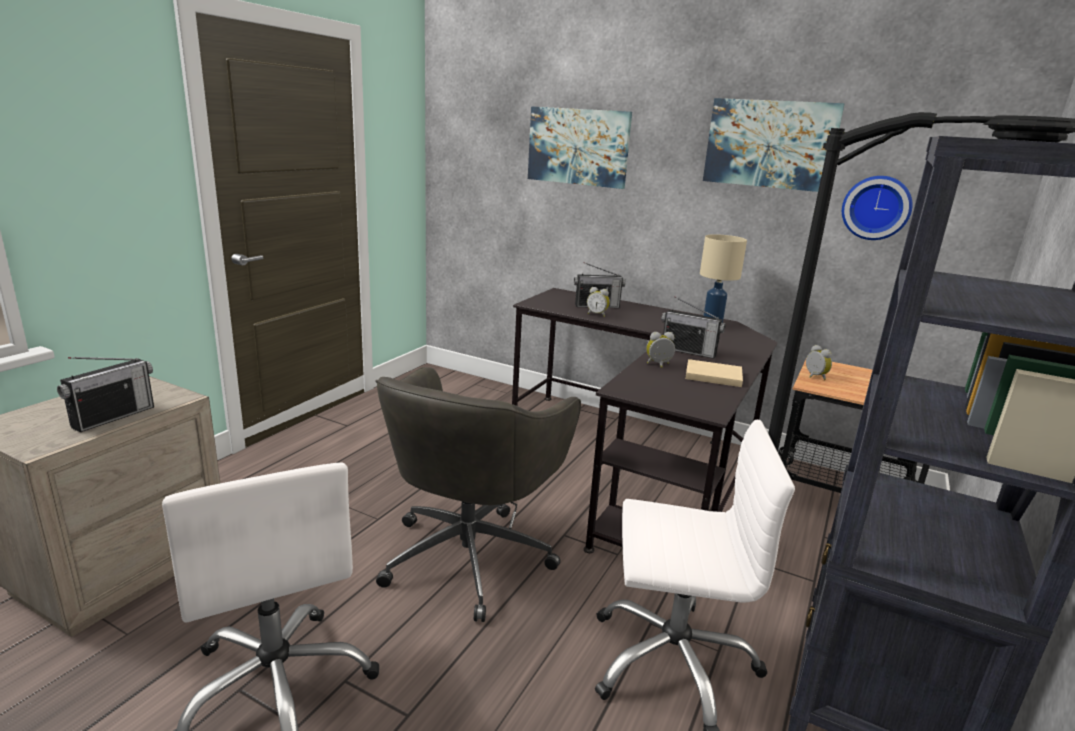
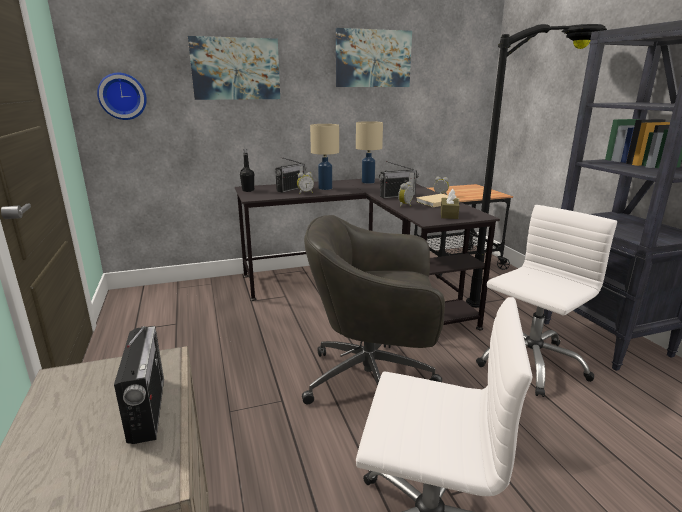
camera: 45 degrees left, 0 degrees up
(470, 555) = (373, 381): grey office chair -> grey office chair turned 120 degrees clockwise
(552, 295) = (248, 190): none -> black bottle
(635, 316) = (325, 188): none -> beige table lamp
(673, 393) = (449, 214): none -> brown tissue box
(876, 207) = (432, 93): wall clock -> wall clock (122, 96)

